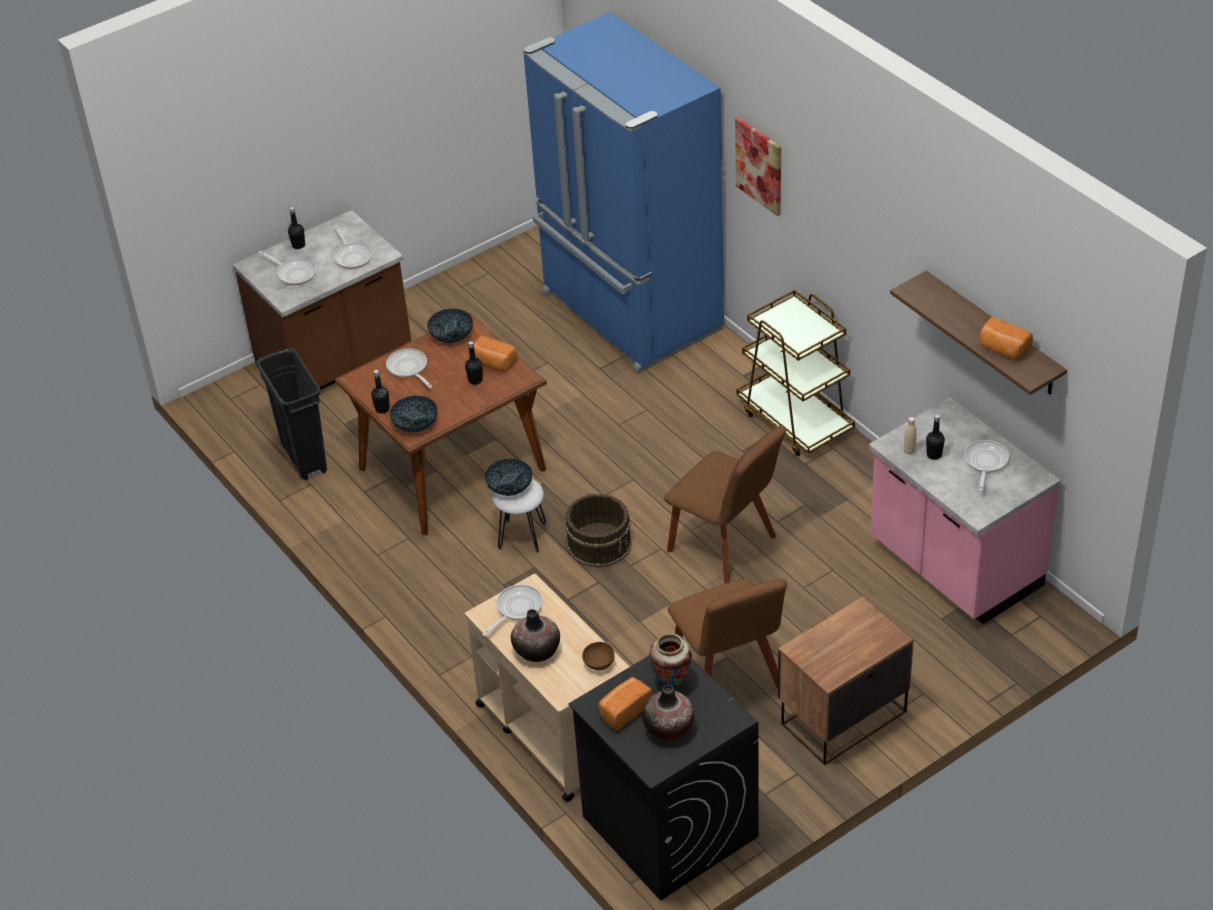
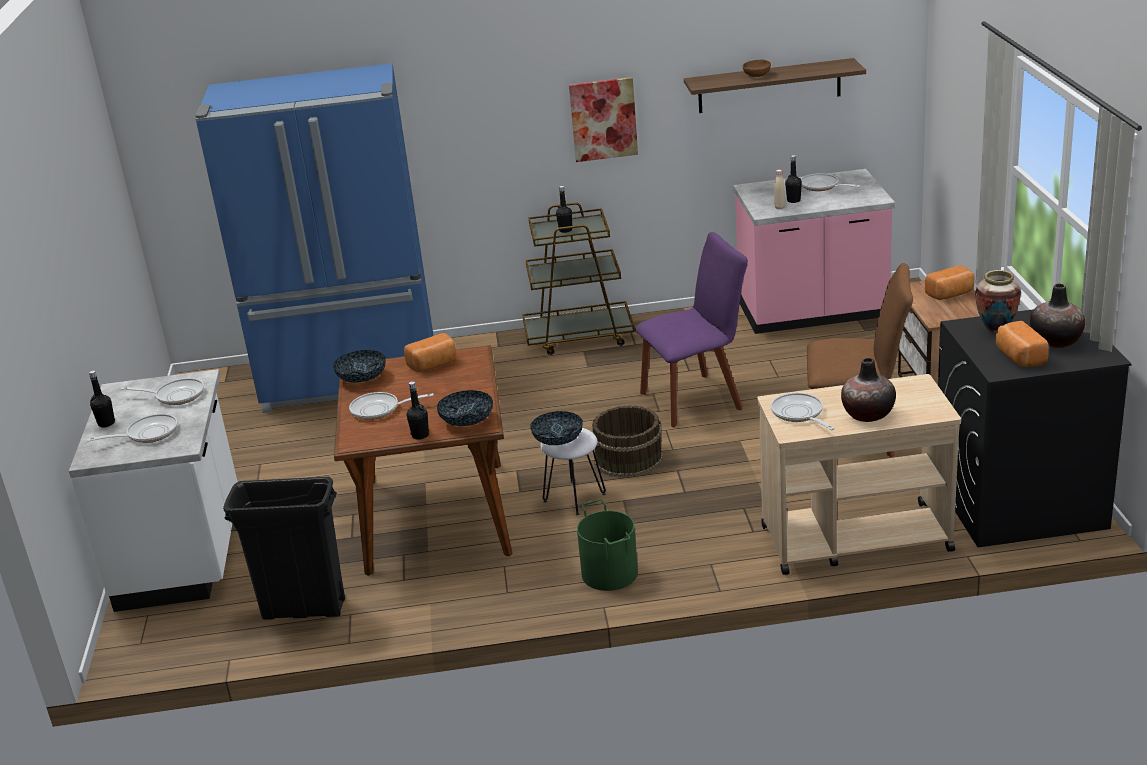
camera: 60 degrees left, 15 degrees down
(335, 361) = (184, 554): brown counter -> white counter
(430, 602) = (610, 573): none -> green bucket
(475, 380) = (445, 378): black bottle -> black bottle (565, 230)
(598, 663) = (910, 387): brown bowl -> brown bowl (757, 75)
(726, 546) = (695, 399): brown chair -> purple chair
(759, 165) = (453, 120): picture -> picture (603, 119)
(1003, 350) = (809, 70): bread -> bread (951, 294)

